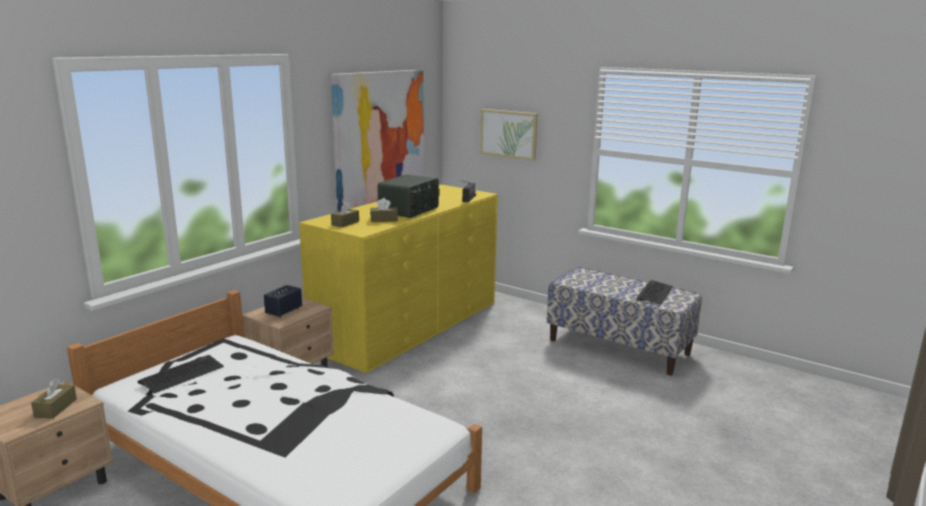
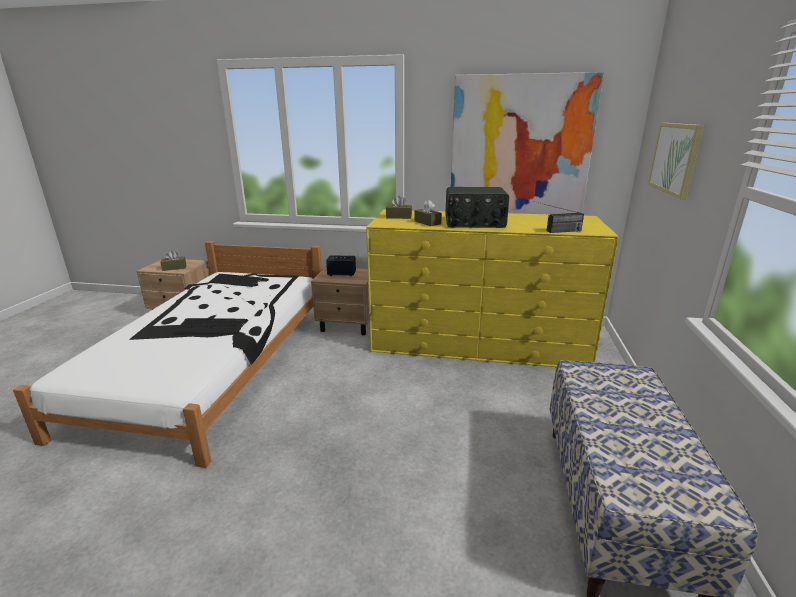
camera: 65 degrees right, 5 degrees up
(654, 293) = (657, 460): keyboard -> keyboard (212, 326)

